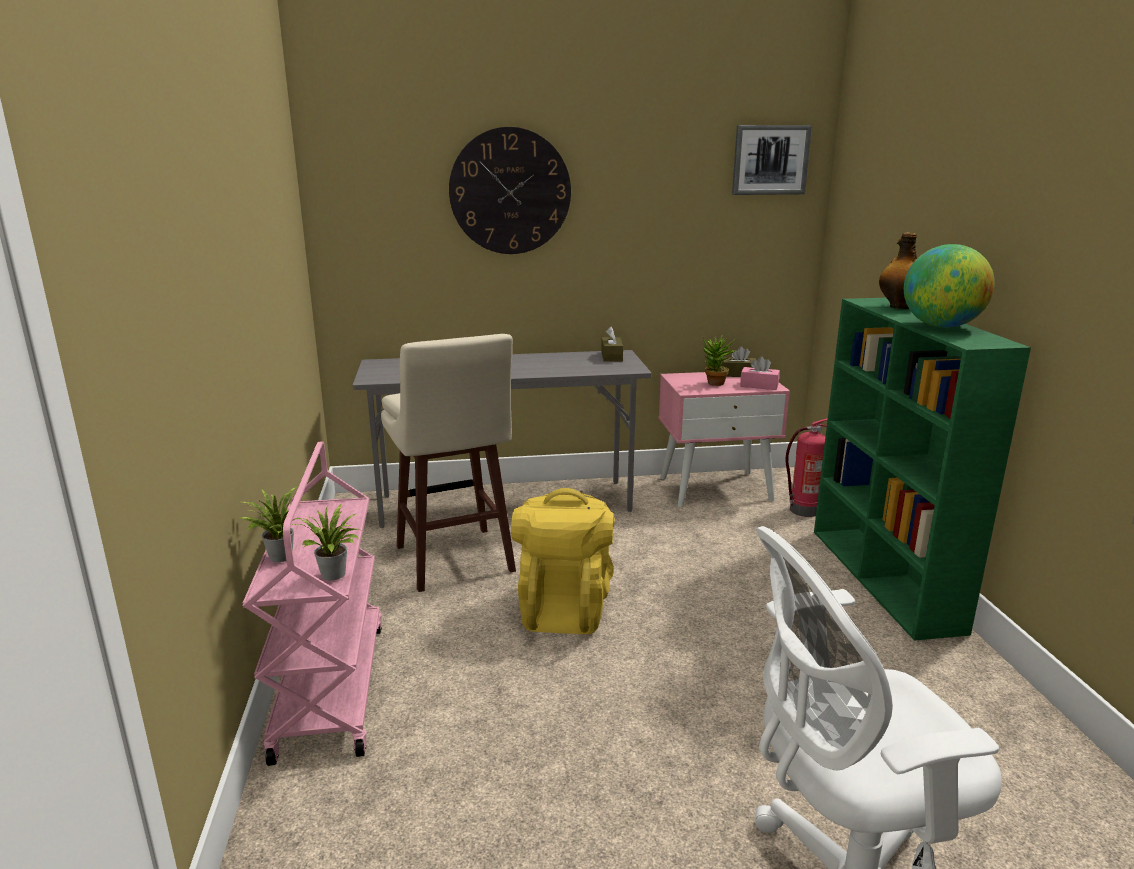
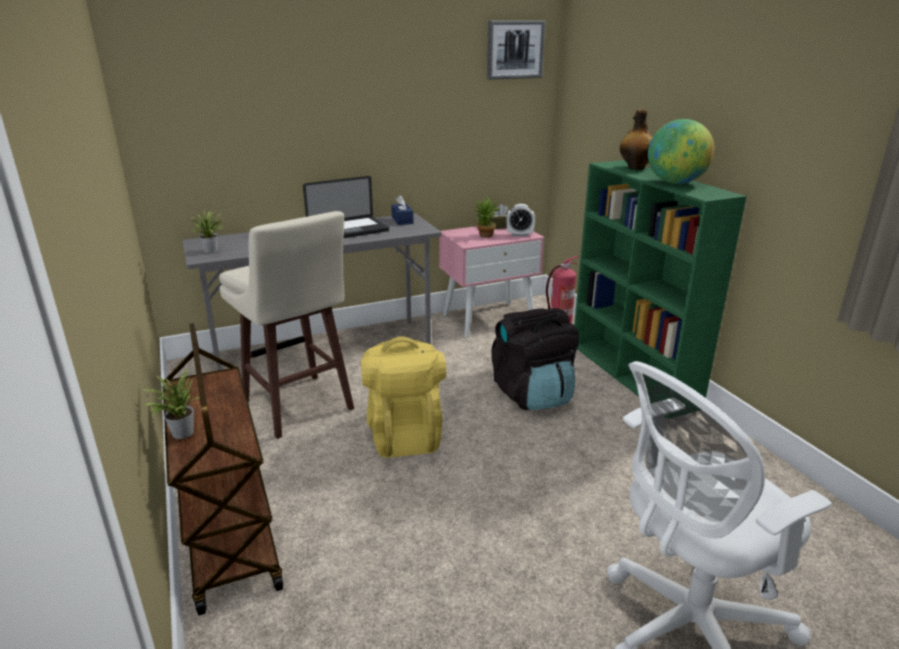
camera: 15 degrees left, 5 degrees up
(329, 687) = (229, 535): pink cart -> brown cart
(335, 575) = (242, 443): potted plant -> potted plant (212, 251)
(510, 191) = (304, 81): wall clock -> none
(543, 363) = (348, 230): none -> laptop
(611, 356) = (402, 220): brown tissue box -> blue tissue box
(739, 584) = (532, 394): none -> black backpack
(759, 385) = (519, 235): pink tissue box -> alarm clock

